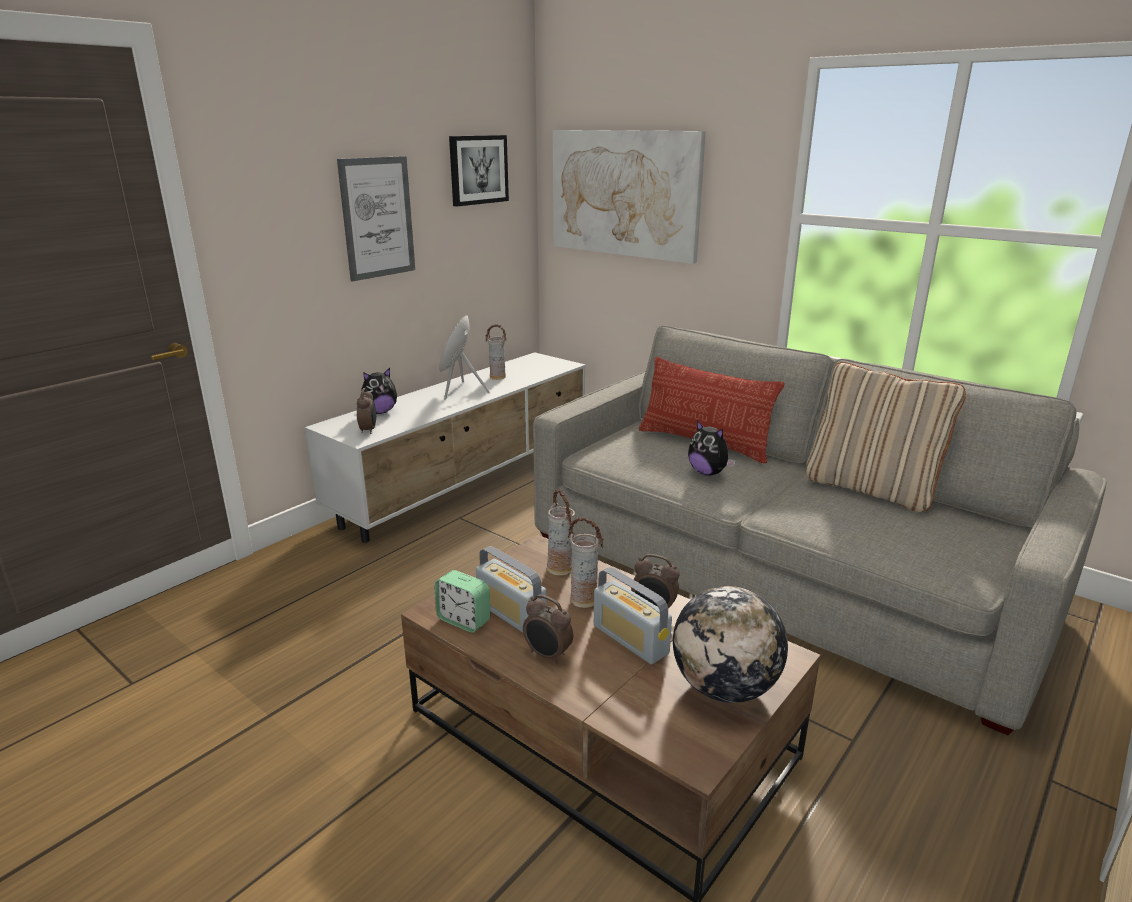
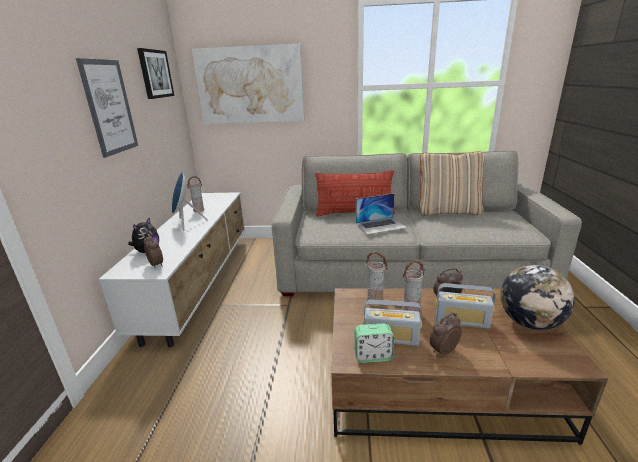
camera: 35 degrees left, 0 degrees up
(547, 655) = (443, 351): alarm clock -> alarm clock turned 150 degrees clockwise
(708, 473) = (380, 225): plush toy -> laptop

